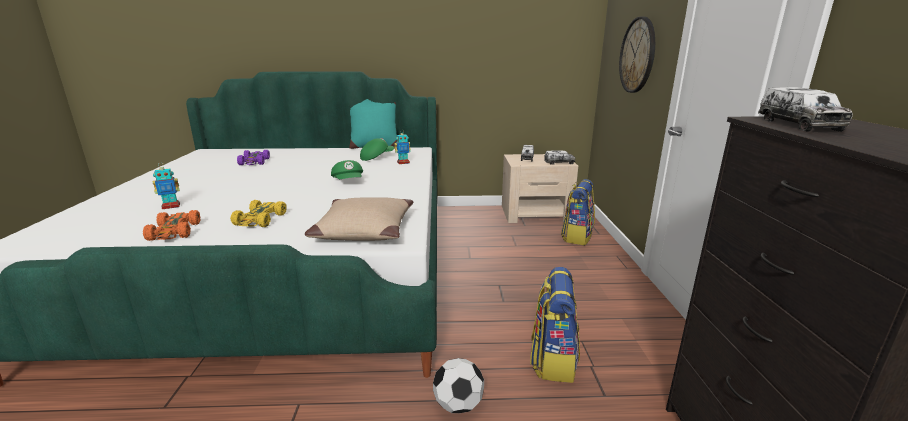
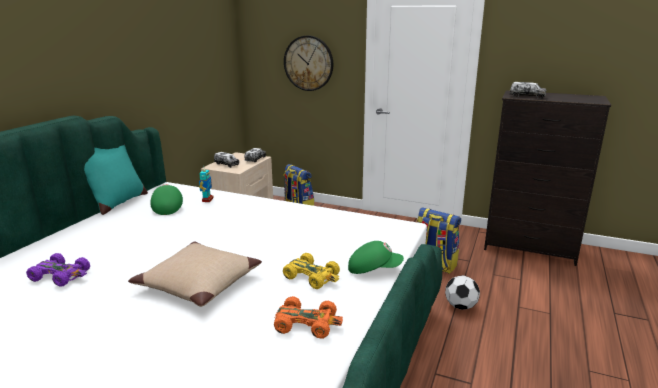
camera: 65 degrees left, 0 degrees up
(171, 206) = (206, 333): toy robot -> none
(349, 182) = (240, 229): green cap -> green cap (373, 269)
(363, 230) = (374, 236): beige pillow -> beige pillow (198, 283)

